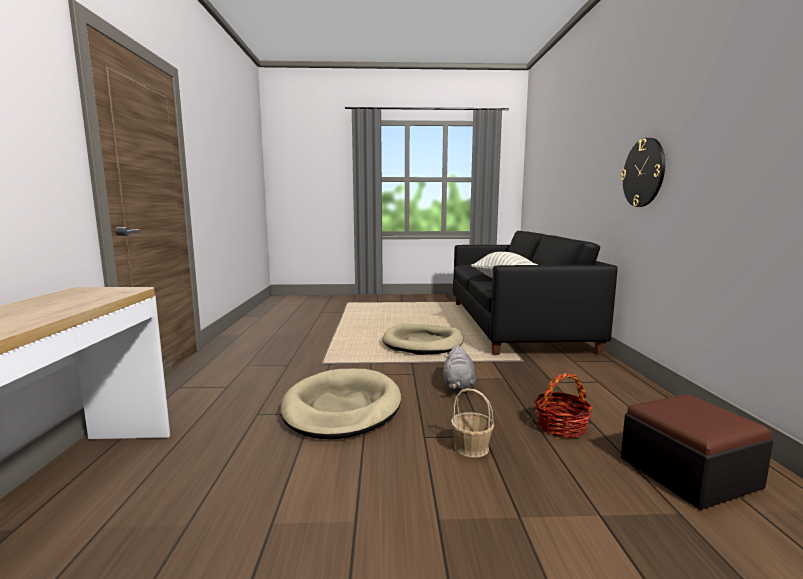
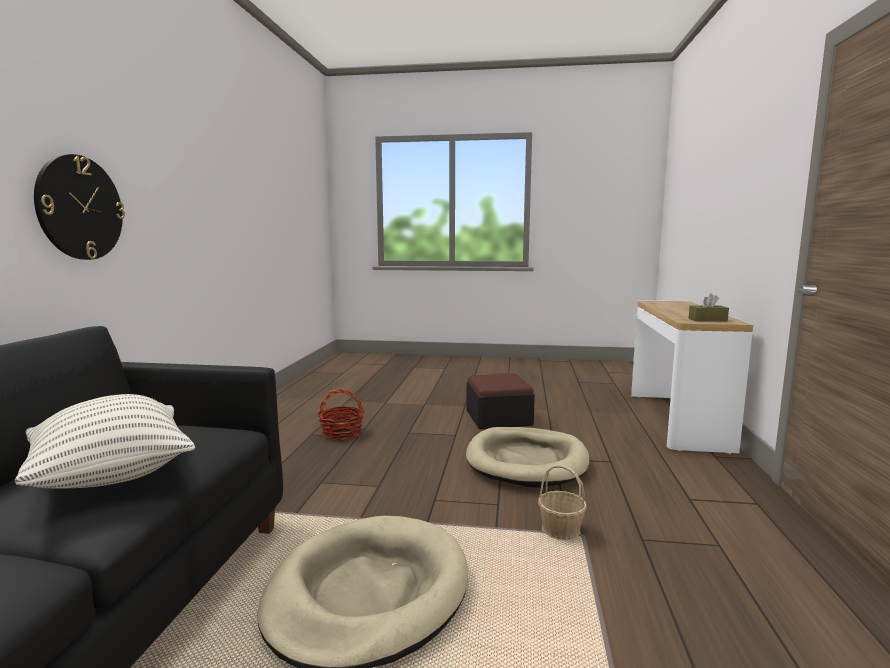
camera: 170 degrees left, 0 degrees up
(97, 291) = (707, 320): none -> brown tissue box
(458, 387) = (390, 475): grey plush toy -> none
(471, 448) = (425, 427): basket -> basket (560, 530)
(688, 473) = (309, 410): ottoman -> ottoman (498, 418)

